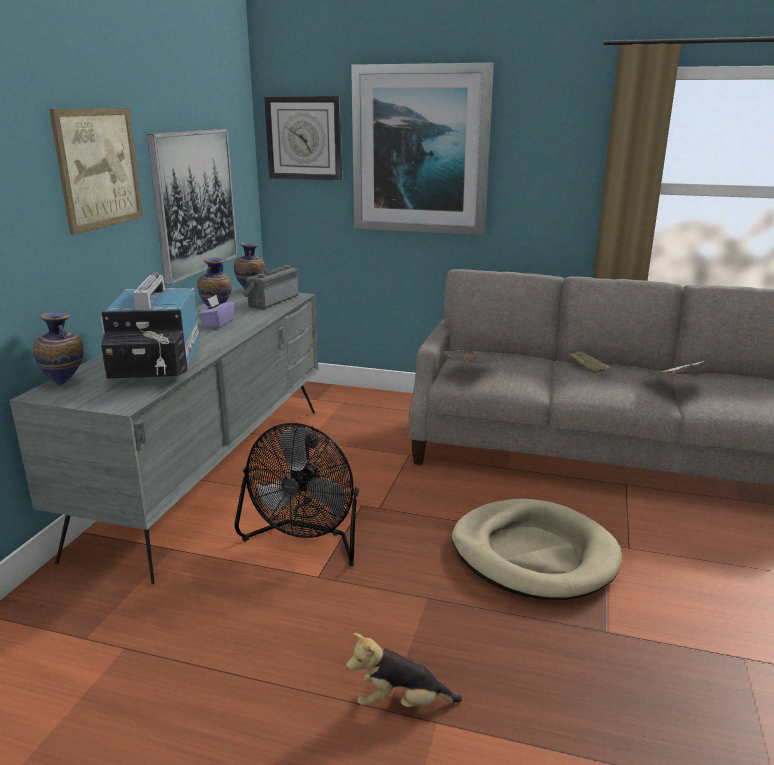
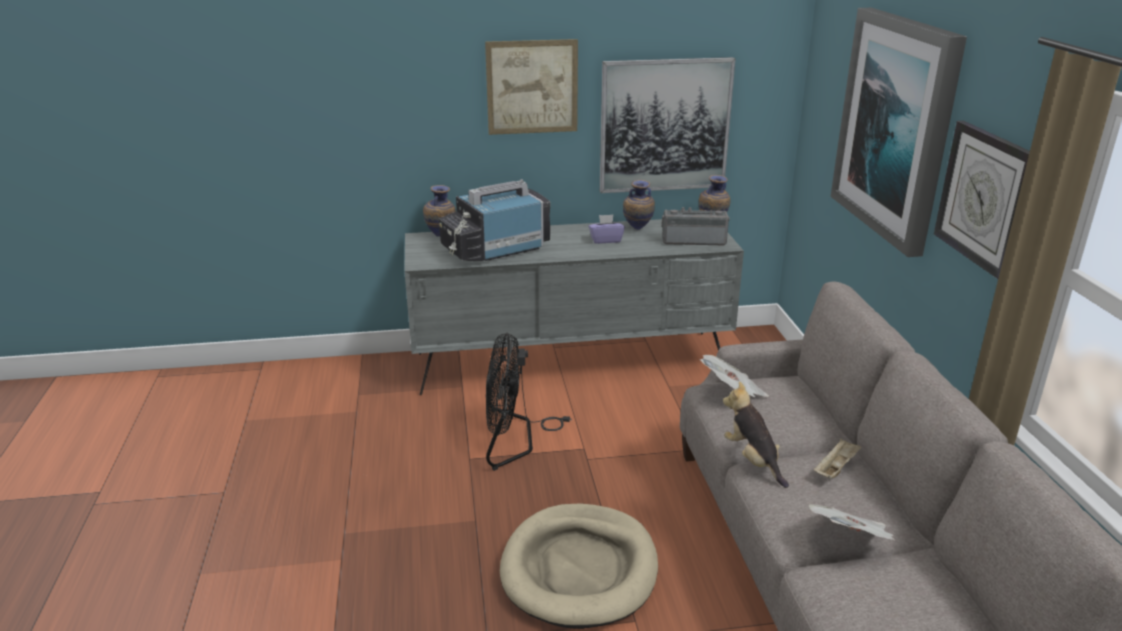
camera: 65 degrees right, 5 degrees up
(304, 138) = (829, 80): wall clock -> wall clock (985, 198)
(401, 703) = (353, 538): plush toy -> plush toy (753, 460)

